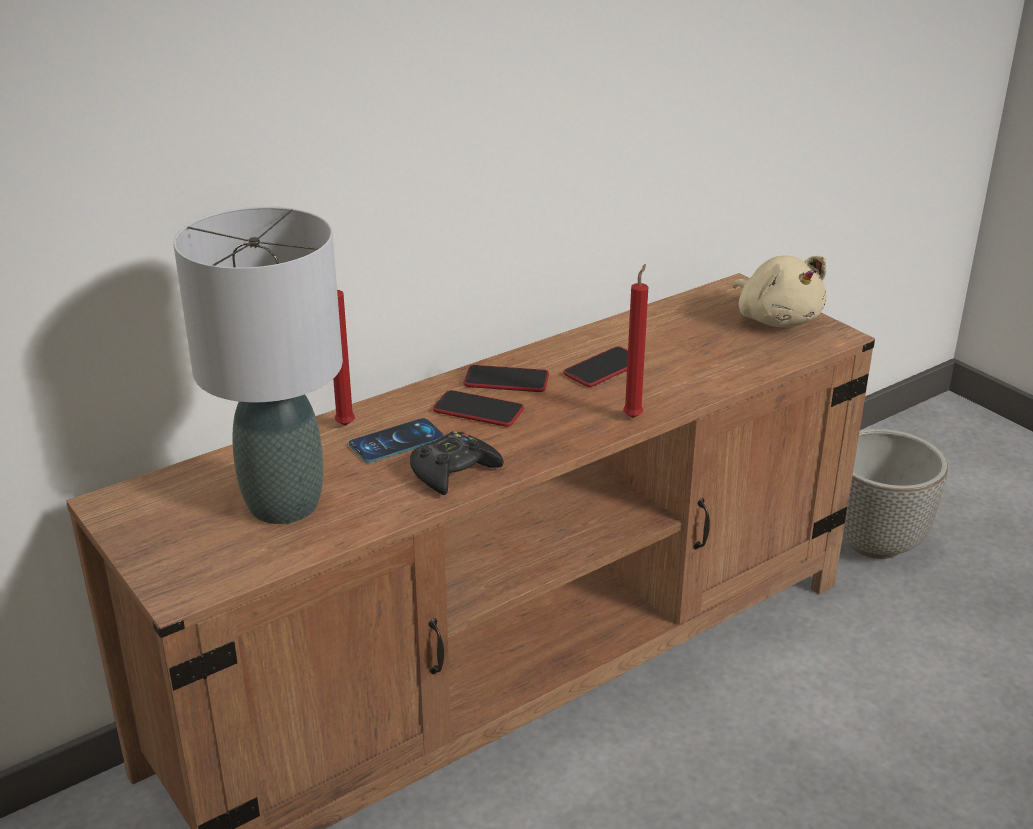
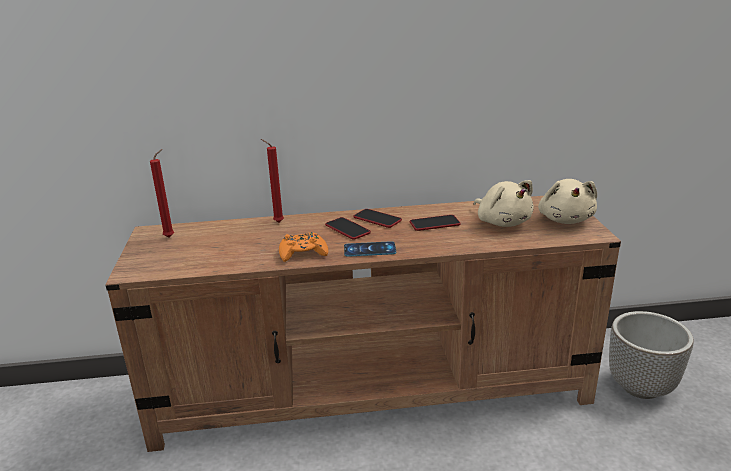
camera: 30 degrees right, 5 degrees down
(282, 505) = (212, 248): grey table lamp -> none
(396, 441) = (293, 234): phone -> phone (369, 249)
(453, 471) = (303, 253): black game controller -> orange game controller
(634, 416) = (424, 249): red candle -> red candle (171, 237)
(697, 343) = (502, 222): none -> beige plush toy

